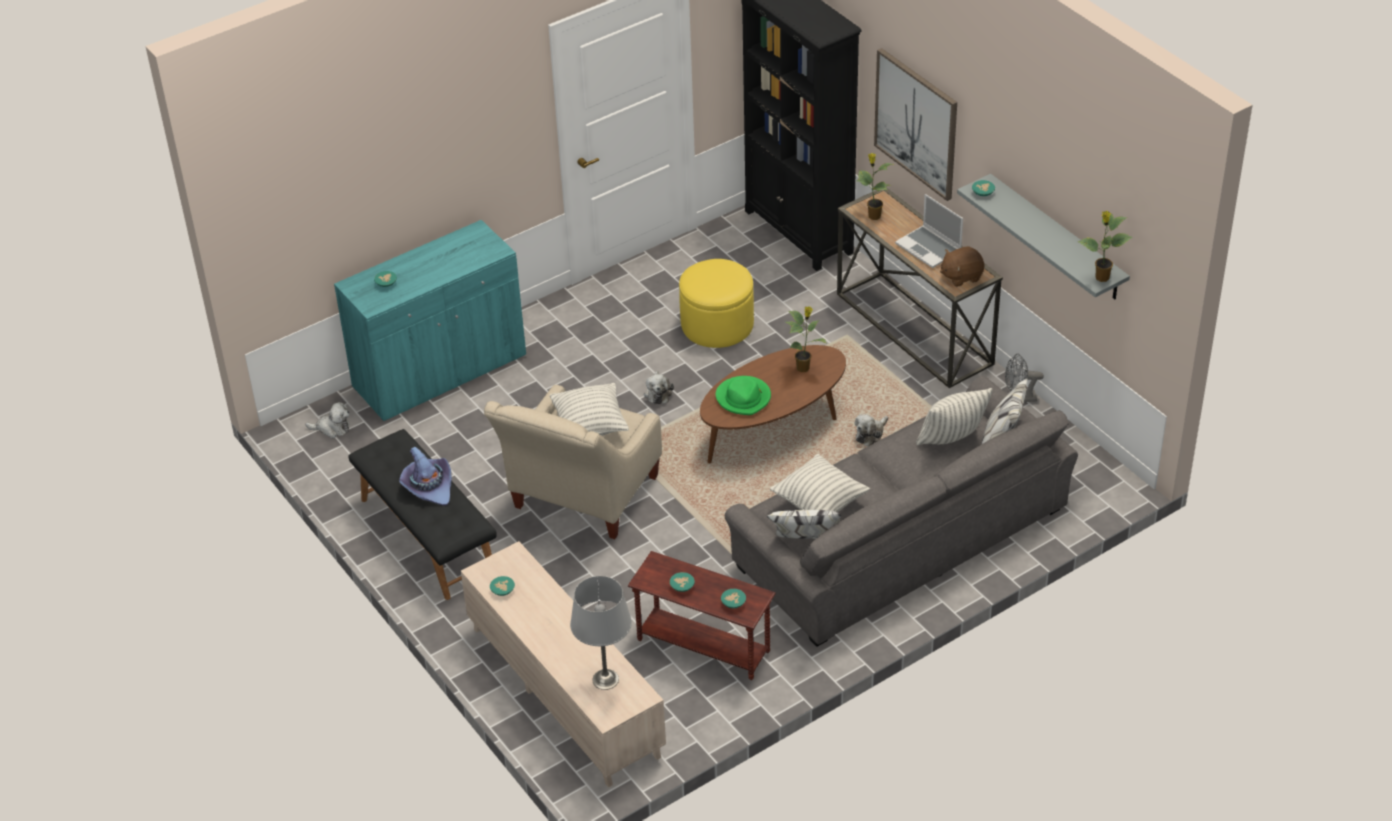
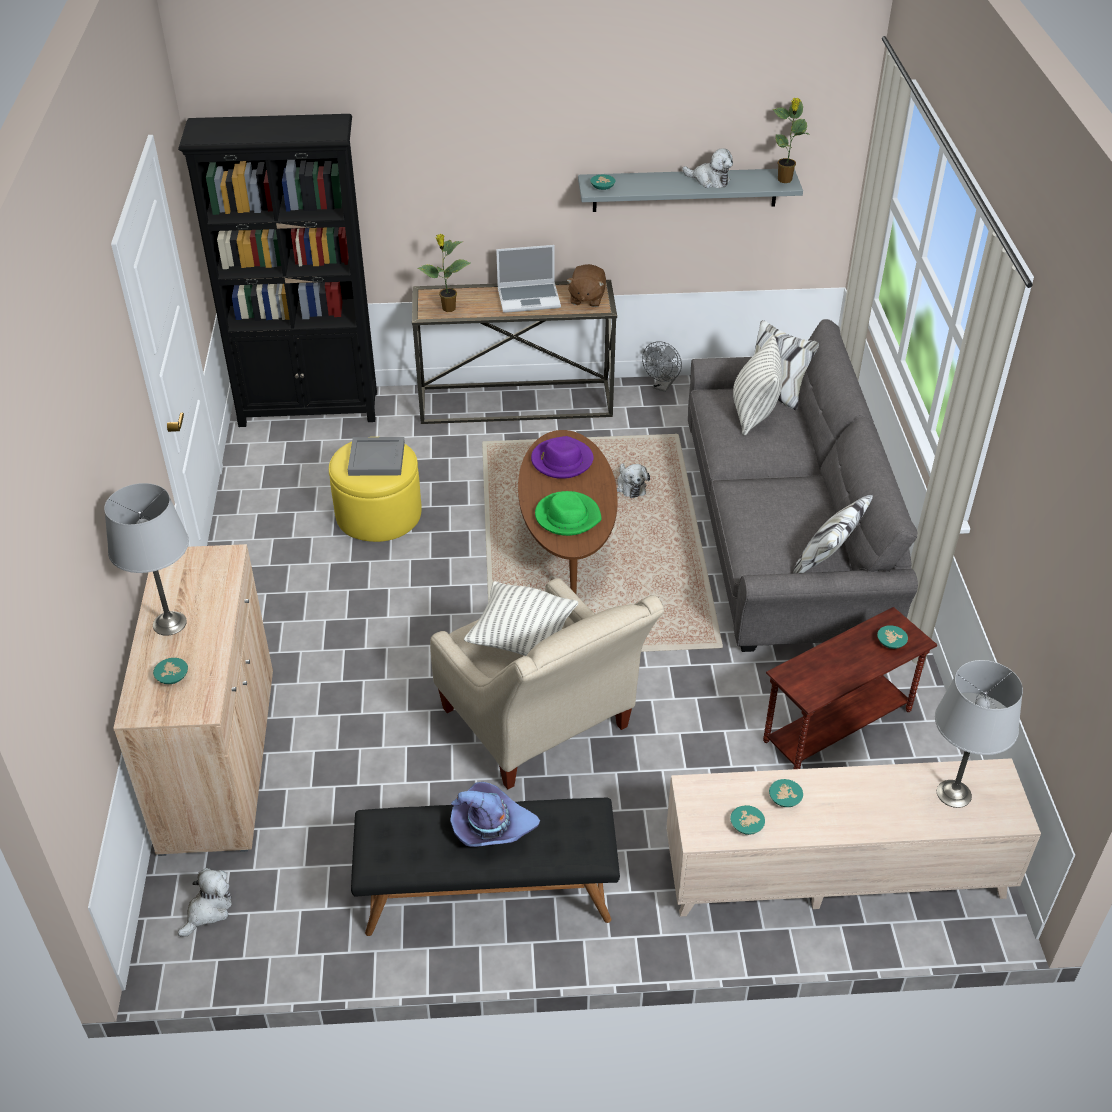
camera: 60 degrees left, 0 degrees up
(425, 259) = (169, 624): none -> grey table lamp
(440, 372) = (219, 759): turquoise cabinet -> beige cabinet
(658, 393) = (435, 597): plush toy -> plush toy (709, 180)
(681, 586) = (839, 671): turquoise bowl -> turquoise bowl (784, 799)
(717, 280) = (377, 459): none -> grey tray
(804, 368) = (561, 461): potted plant -> purple hat
(819, 503) = (777, 527): pillow -> none
(916, 123) = (452, 183): picture -> none

